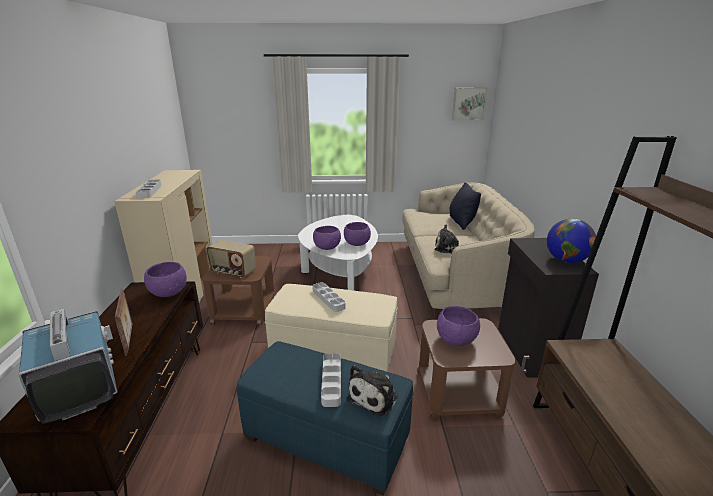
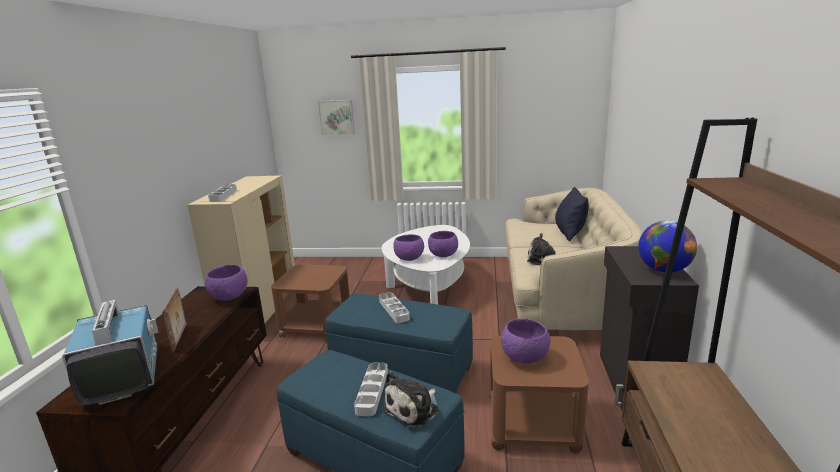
camera: 10 degrees right, 5 degrees down
(233, 272) = (303, 281): radio -> none
(333, 352) = (401, 371): beige ottoman -> blue ottoman
(468, 104) = (579, 98): picture -> picture (337, 117)

